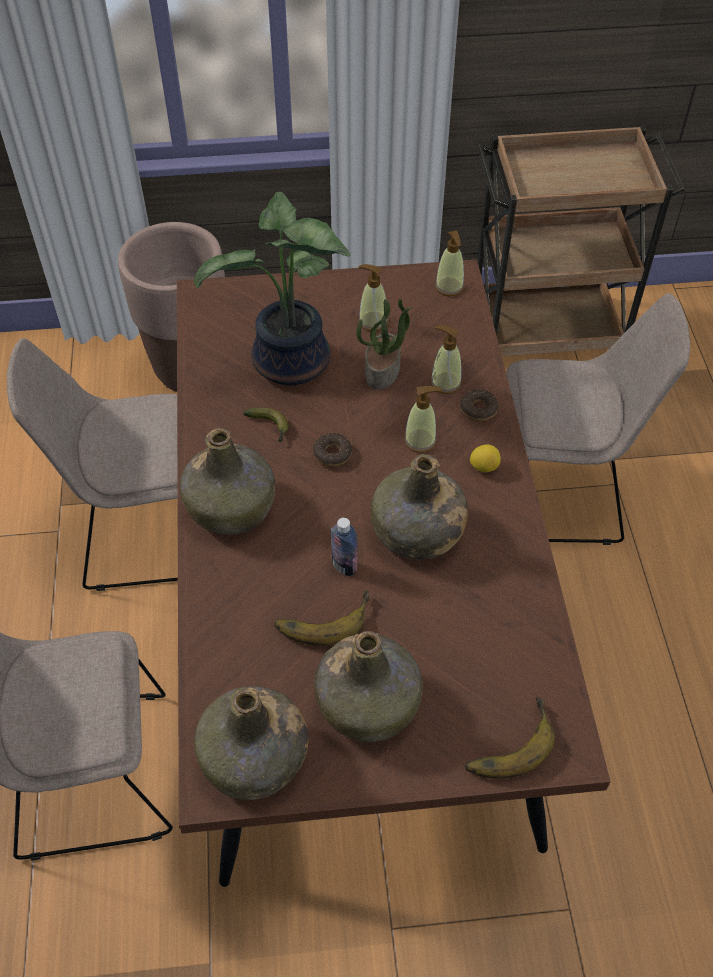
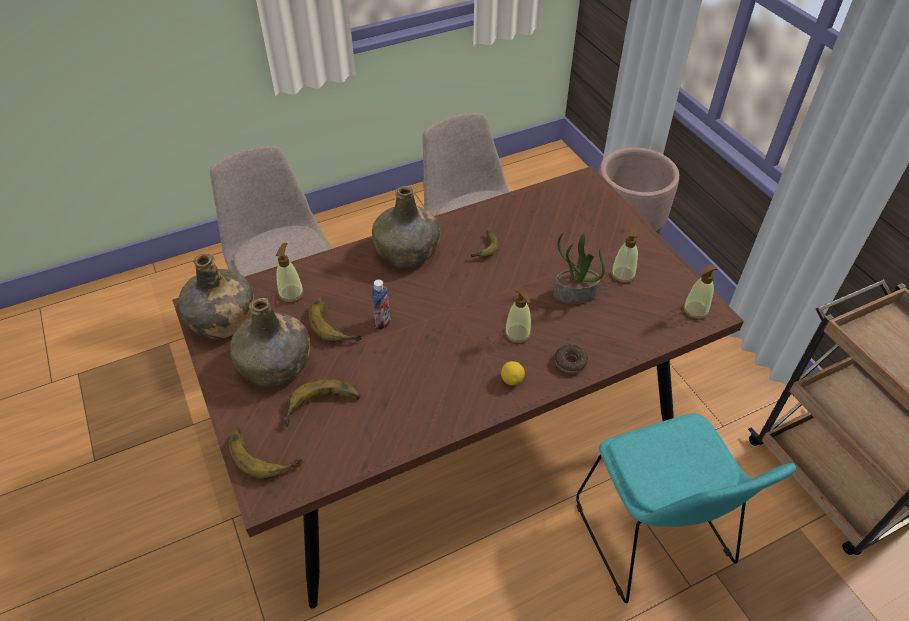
camera: 70 degrees right, 5 degrees down
(290, 366) = (548, 243): potted plant -> none
(332, 454) = (478, 288): donut -> none
(417, 532) = (429, 354): green bottle -> none
(445, 383) = (586, 334): soap dispenser -> soap dispenser (291, 294)
(460, 662) = (323, 408): none -> banana
(559, 490) = (654, 537): beige chair -> turquoise chair

